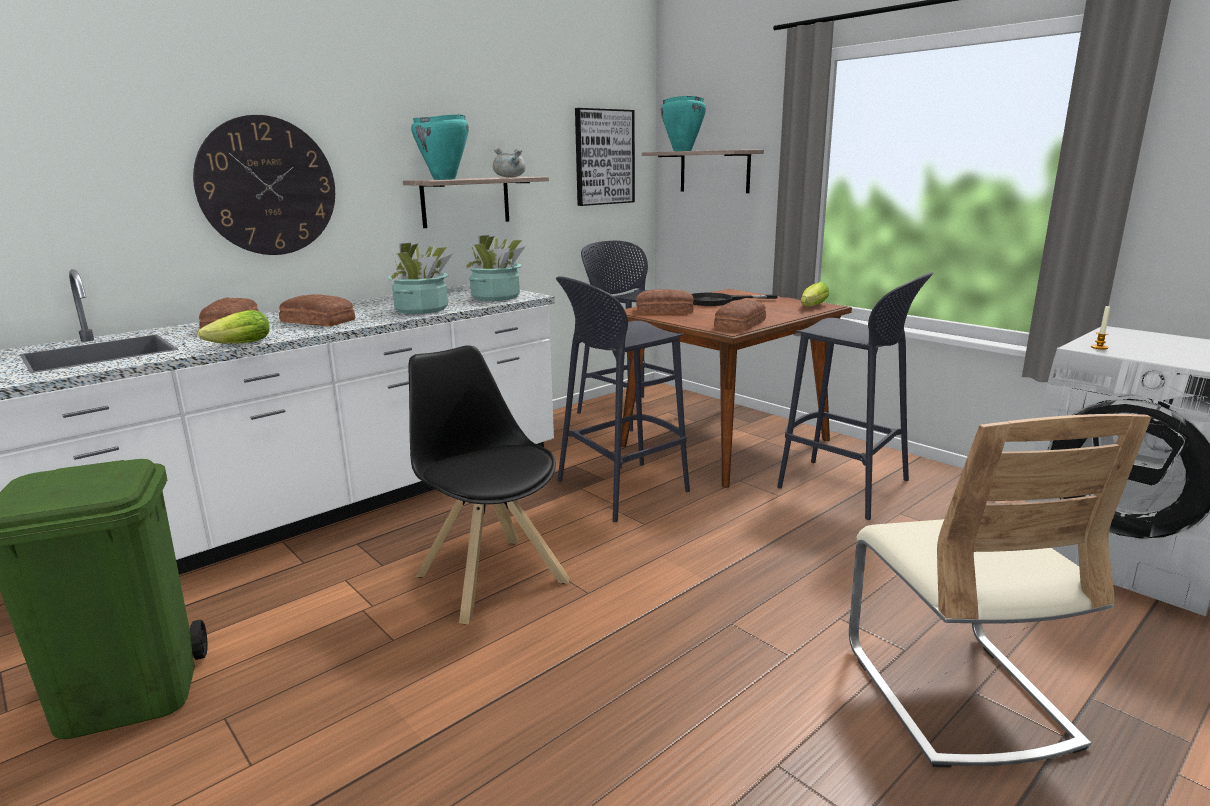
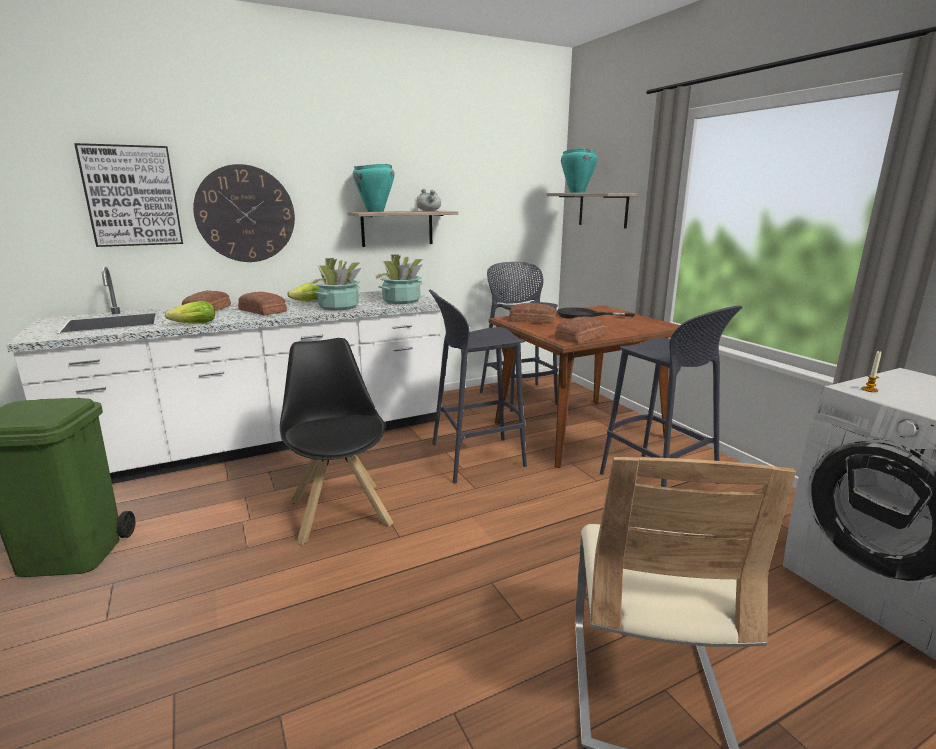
camera: 15 degrees right, 0 degrees up
(604, 157) = (516, 196): picture -> picture (132, 196)
(811, 307) = (657, 326): lettuce -> lettuce (306, 301)

